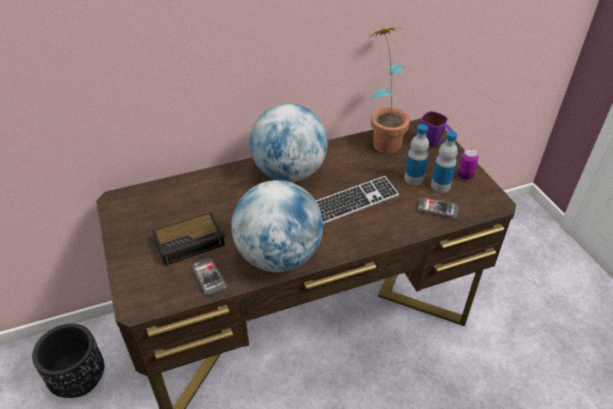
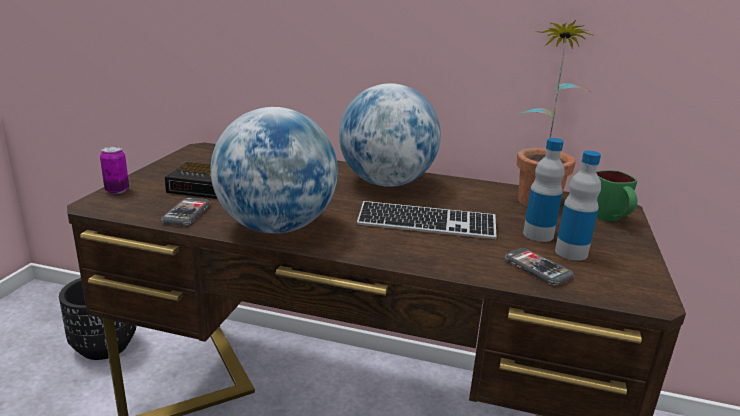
camera: 35 degrees right, 20 degrees down
(434, 143) = (610, 220): purple mug -> green mug
(465, 176) = (623, 258): can -> can (117, 190)

